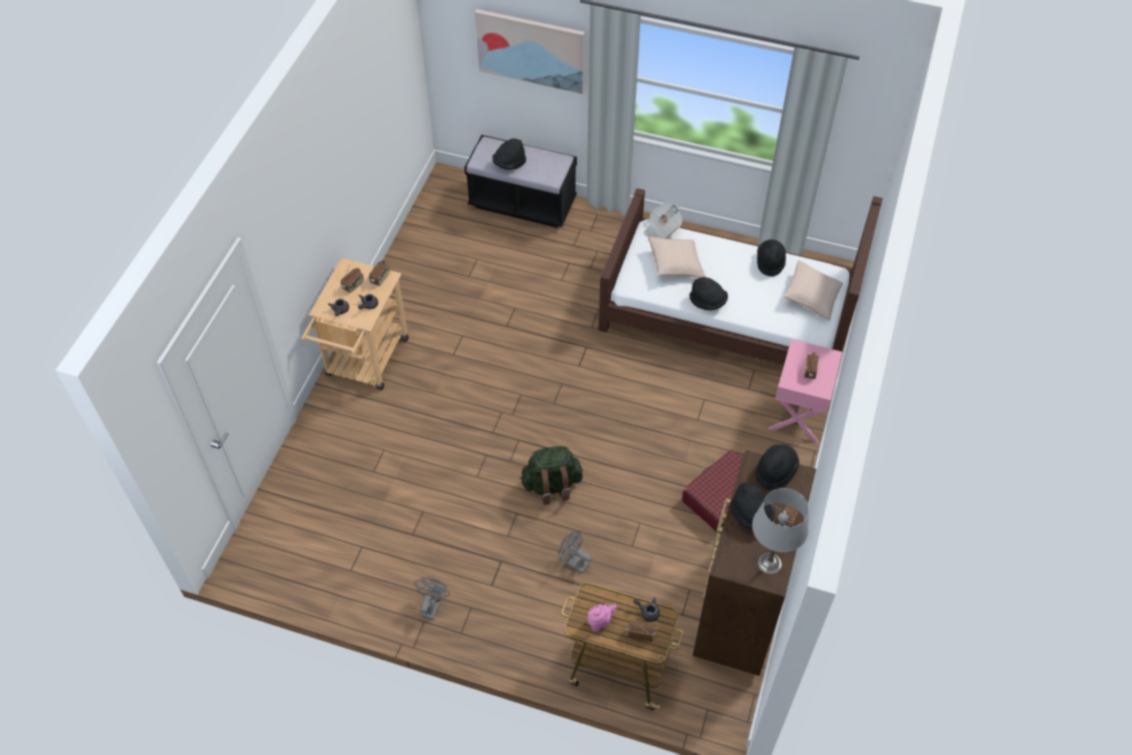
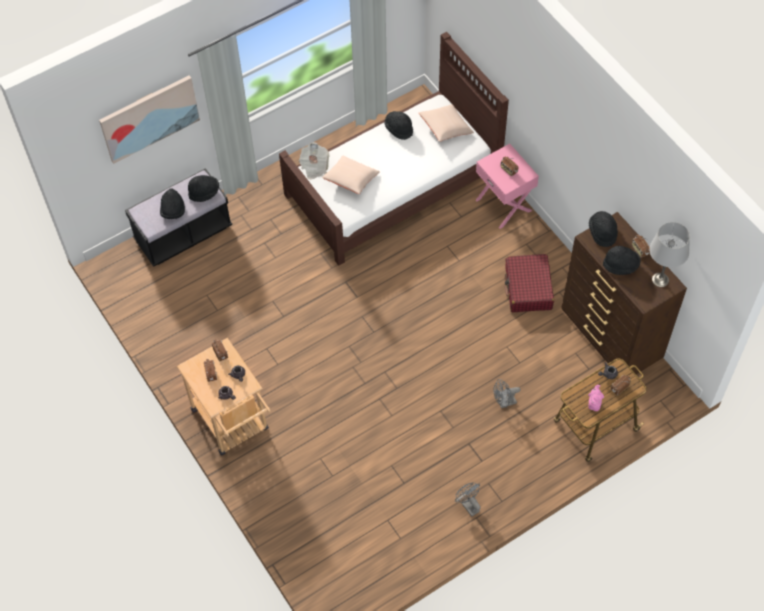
camera: 50 degrees left, 5 degrees up
(552, 485) = (437, 376): green backpack -> none
(708, 302) = (398, 184): black hat -> black hat (204, 192)

